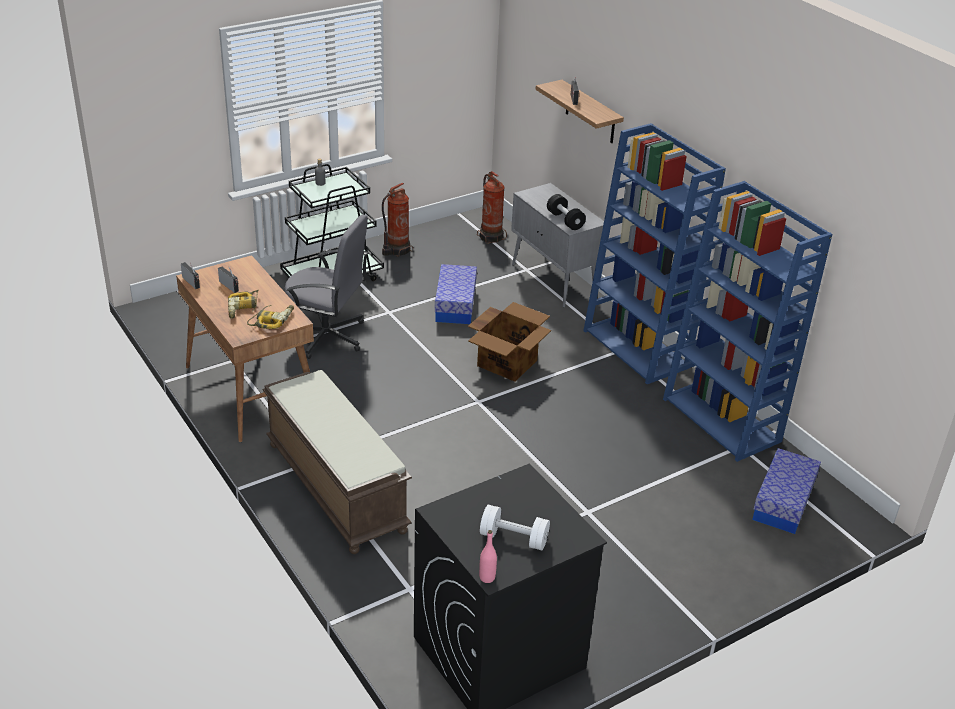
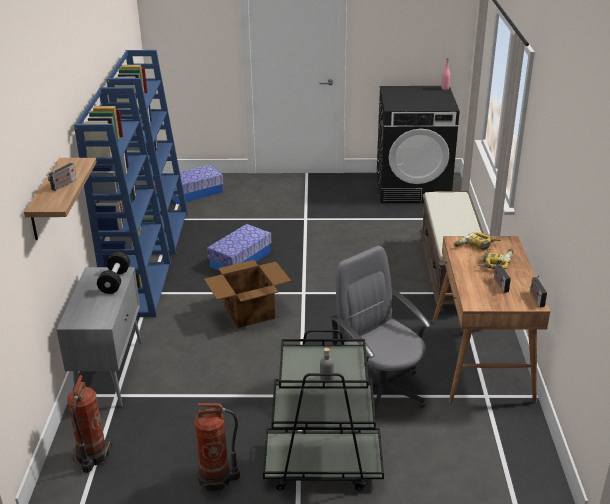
camera: 145 degrees left, 5 degrees down
(455, 305) = (230, 380): storage box -> storage box (240, 259)
(514, 538) = (421, 94): white dumbbell -> none

